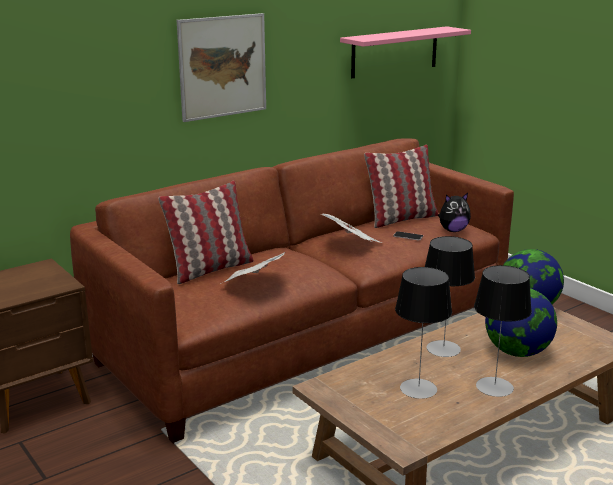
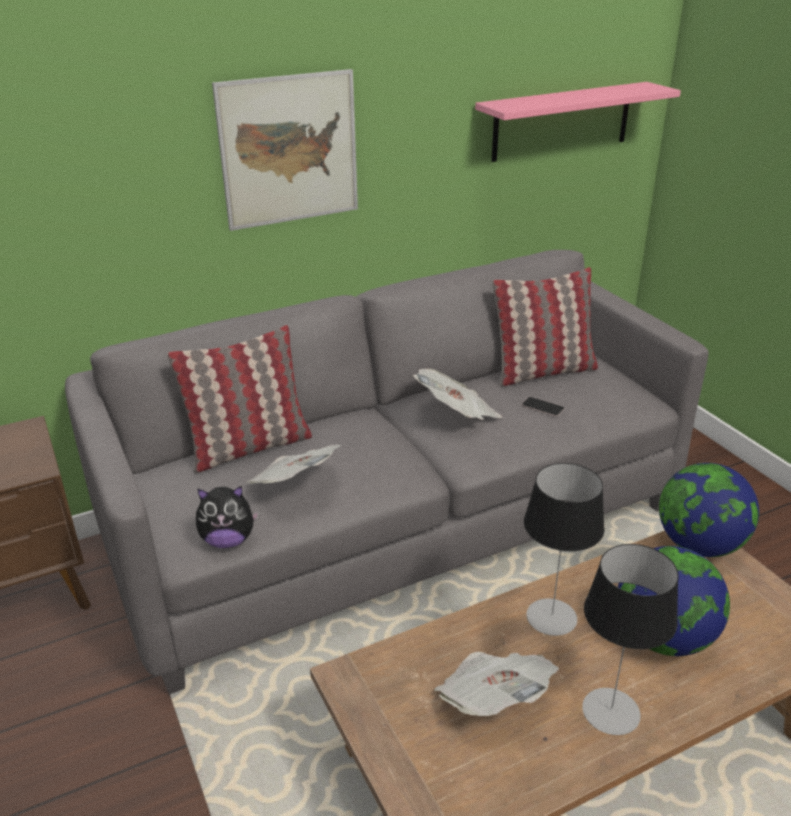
camera: 10 degrees right, 10 degrees up
(307, 338) = (397, 524): brown sofa -> grey sofa
(418, 389) = (492, 700): table lamp -> newspaper
(453, 230) = (611, 399): plush toy -> plush toy (228, 540)

